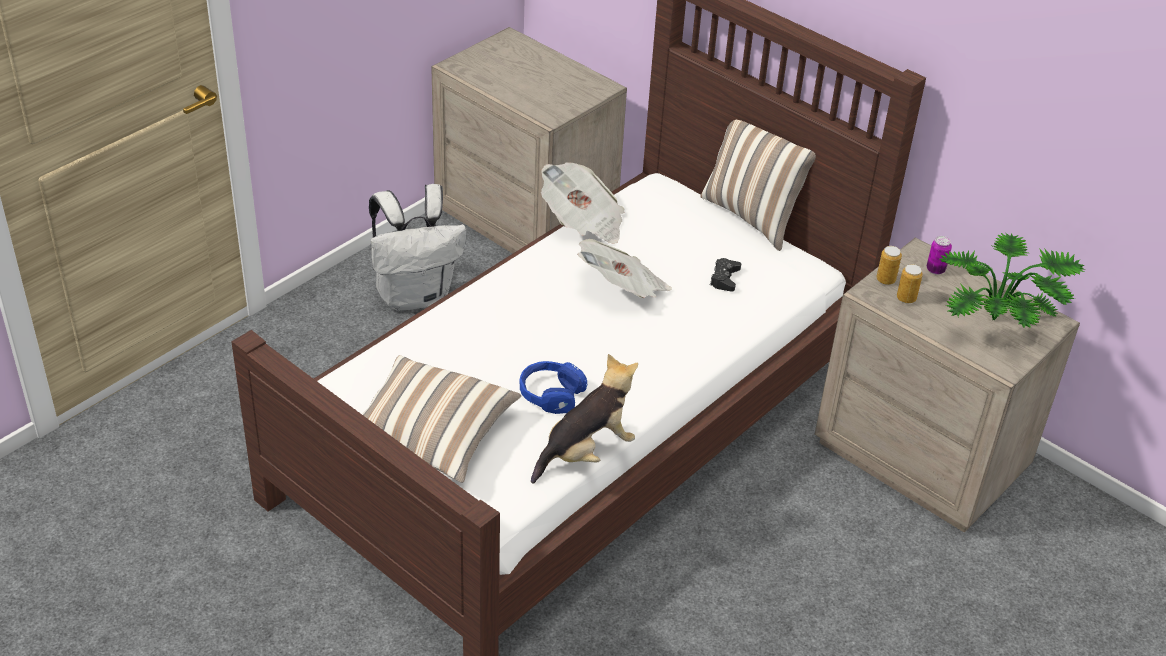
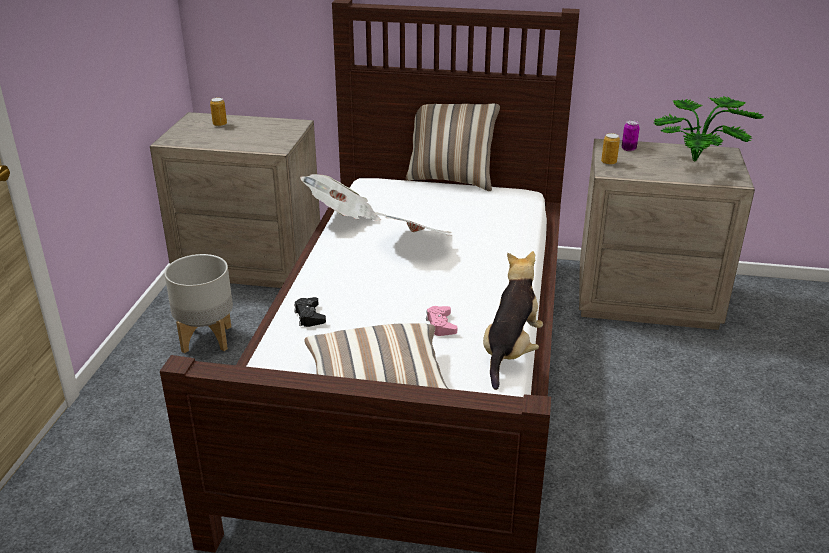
camera: 30 degrees left, 10 degrees down
(415, 295) = (206, 338): white backpack -> grey planter
(550, 394) = (440, 325): blue headphones -> pink game controller
(724, 279) = (477, 215): black game controller -> black game controller (309, 316)
(906, 298) = (633, 167): can -> can (220, 124)

